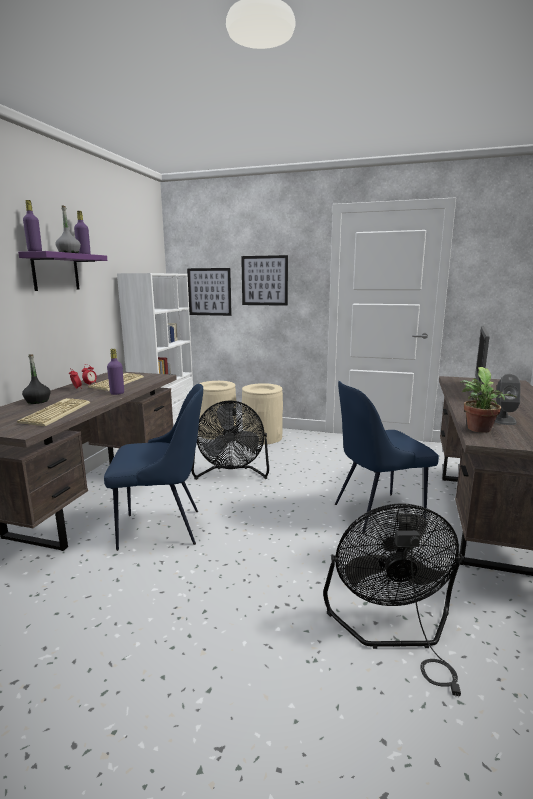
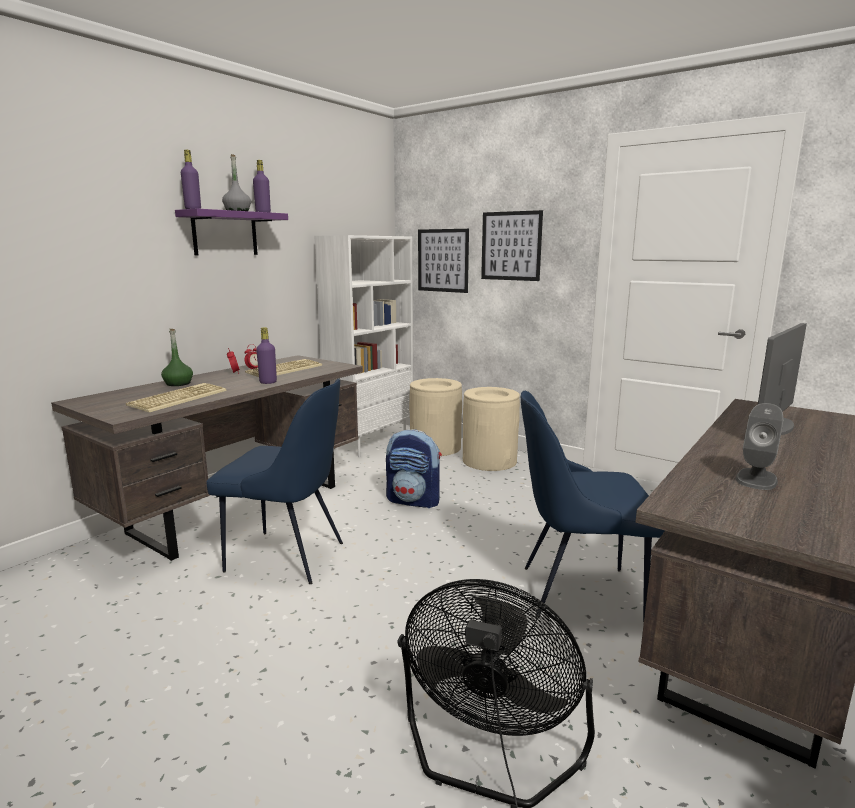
camera: 20 degrees right, 0 degrees up
(37, 401) = (178, 384): black bottle -> green bottle
(229, 472) = (414, 501): black fan -> backpack
(479, 430) = (690, 490): potted plant -> none

